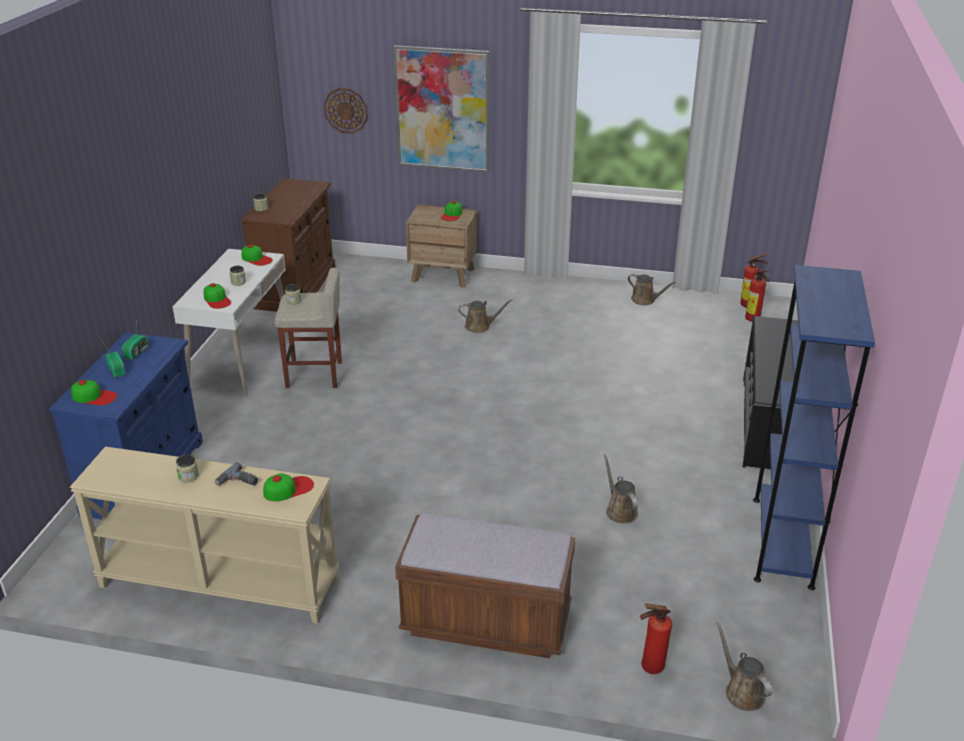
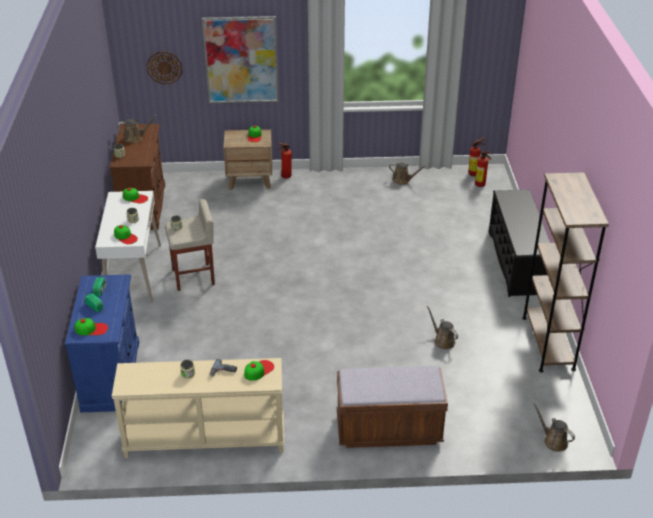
camera: 15 degrees left, 5 degrees up
(480, 326) = (295, 219): brown watering can -> brown watering can (135, 138)
(649, 667) = (496, 438): fire extinguisher -> fire extinguisher (284, 176)
(782, 541) = (548, 343): blue bookcase -> brown bookcase

